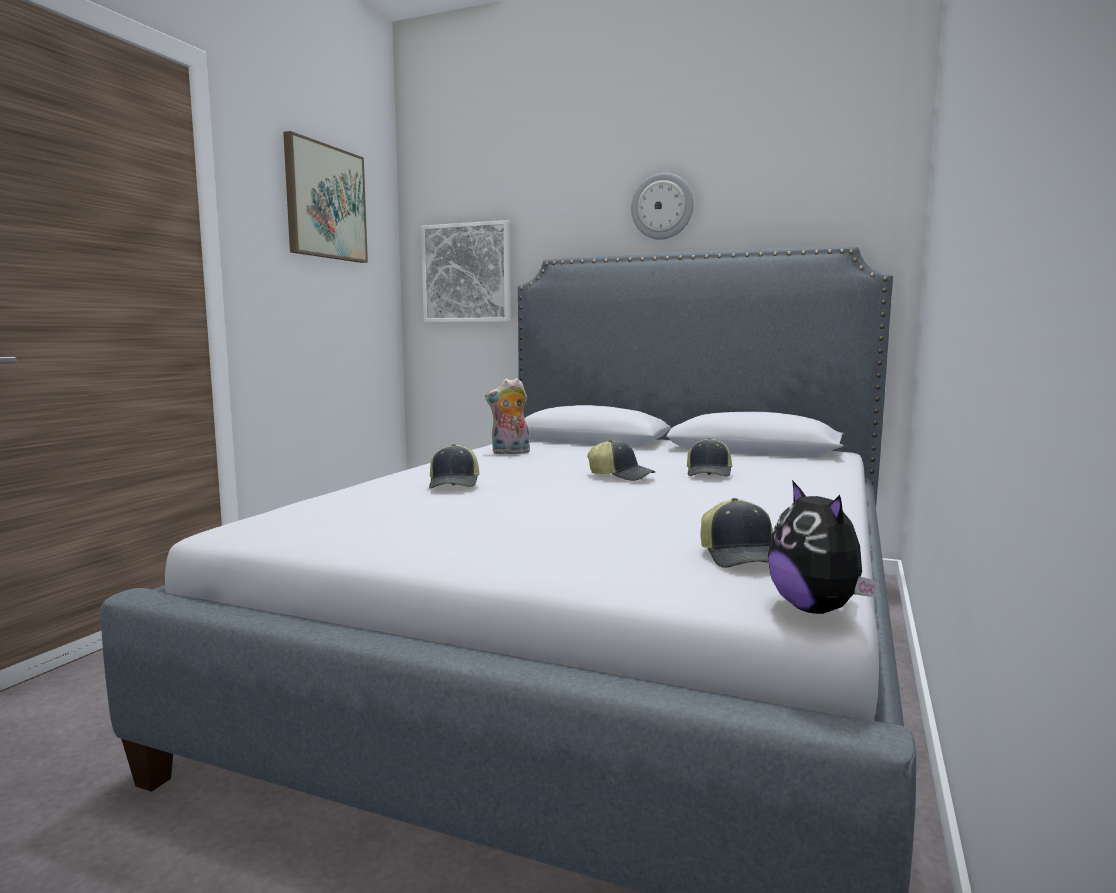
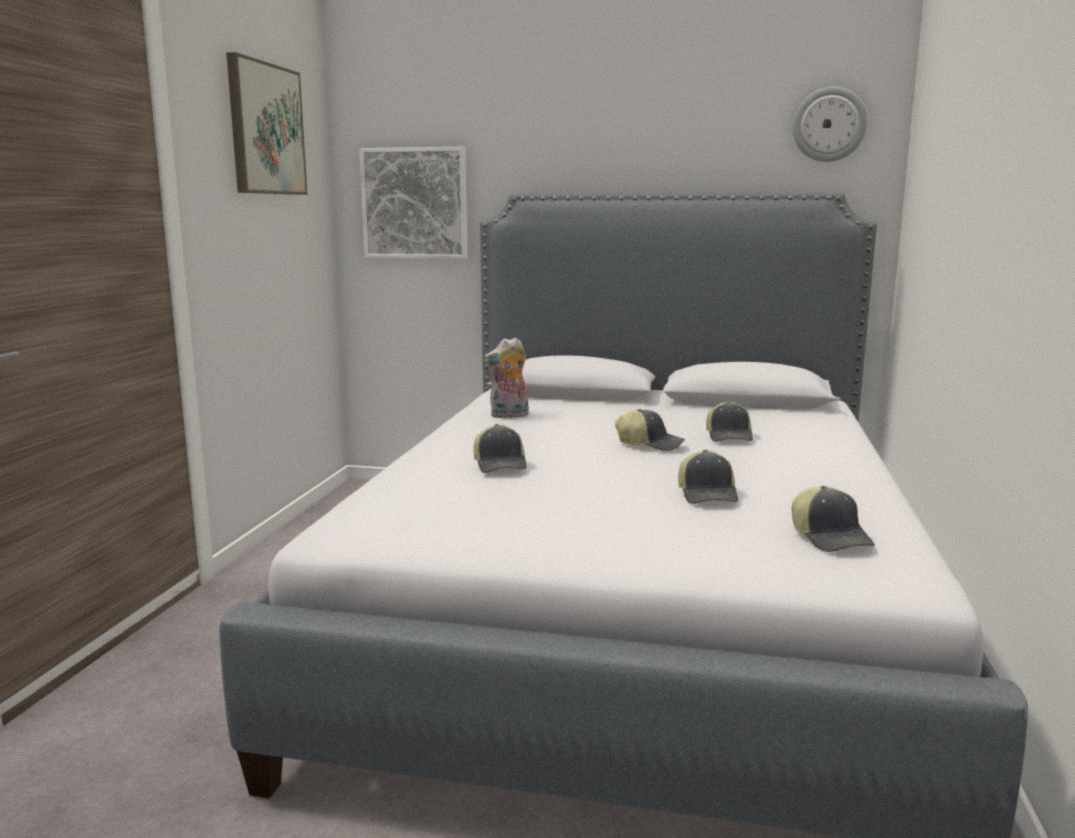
camera: 10 degrees left, 5 degrees up
(640, 516) = (708, 495): none -> cap
(662, 206) = (639, 139): wall clock -> wall clock (829, 124)
(816, 609) = (925, 588): plush toy -> none

